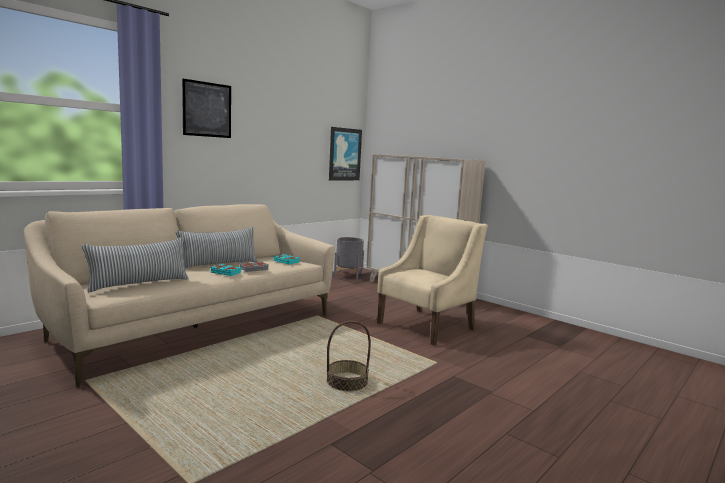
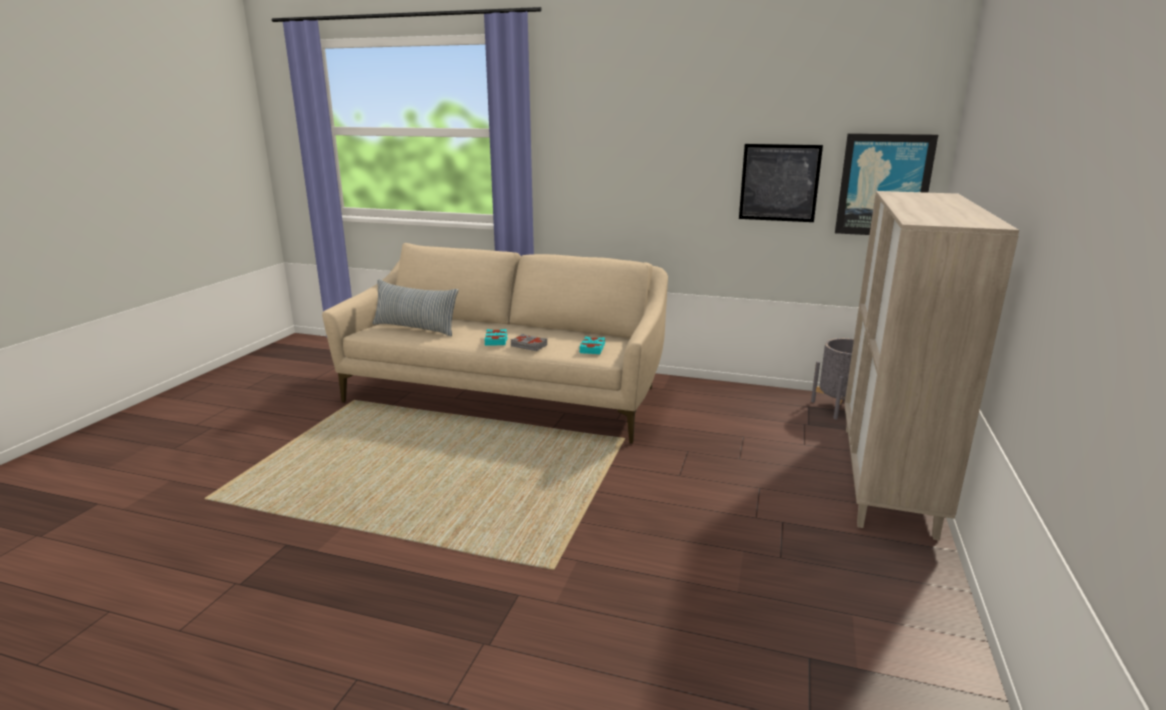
camera: 65 degrees right, 10 degrees up
(207, 109) = (605, 124): picture -> picture (779, 183)
(218, 264) = (530, 329): pillow -> none
(347, 382) = (434, 515): basket -> none
(427, 326) = (702, 529): beige armchair -> none

